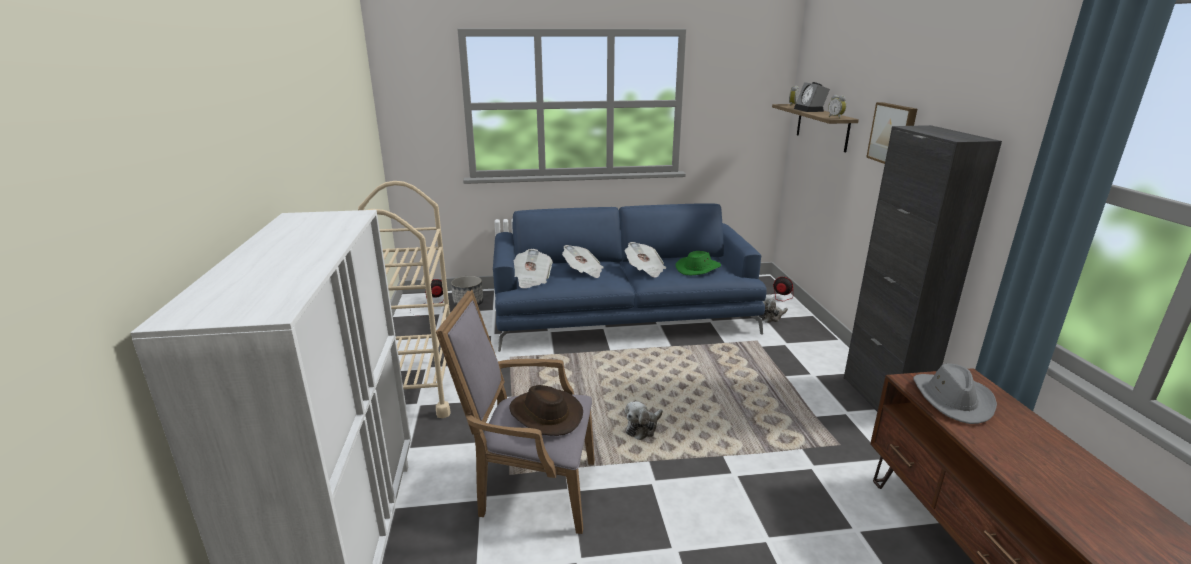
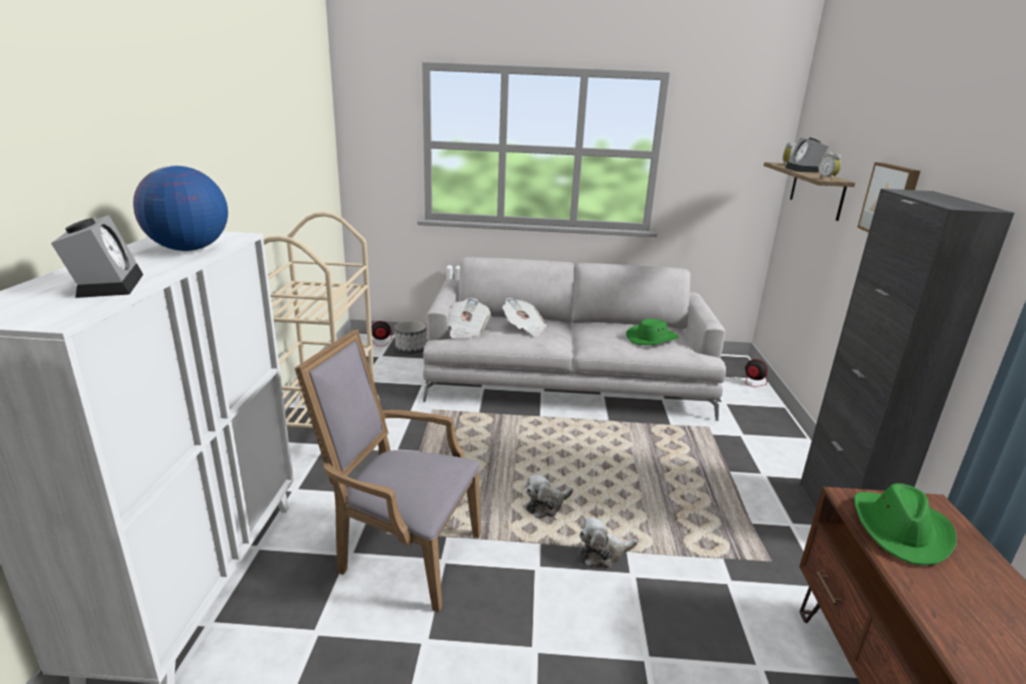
camera: 10 degrees right, 0 degrees up
(282, 274) = (107, 285): none -> alarm clock
(322, 232) = (188, 249): none -> globe
(544, 415) = (416, 475): brown hat -> none
(623, 314) = (567, 379): blue sofa -> grey sofa
(645, 270) = (591, 334): newspaper -> none
(770, 317) = (733, 403): plush toy -> plush toy (603, 554)
(953, 399) = (900, 529): grey hat -> green hat

